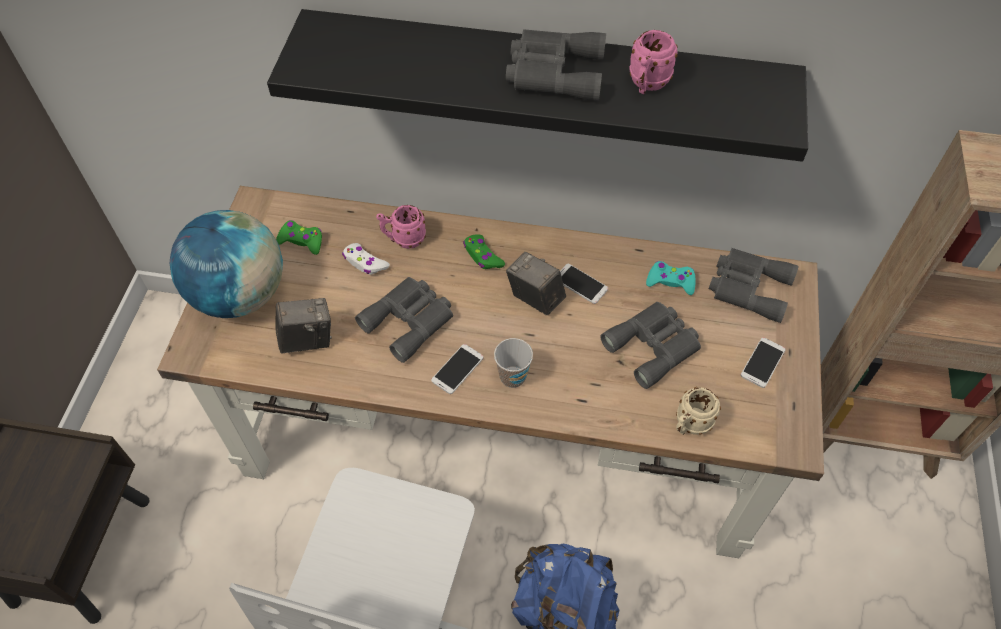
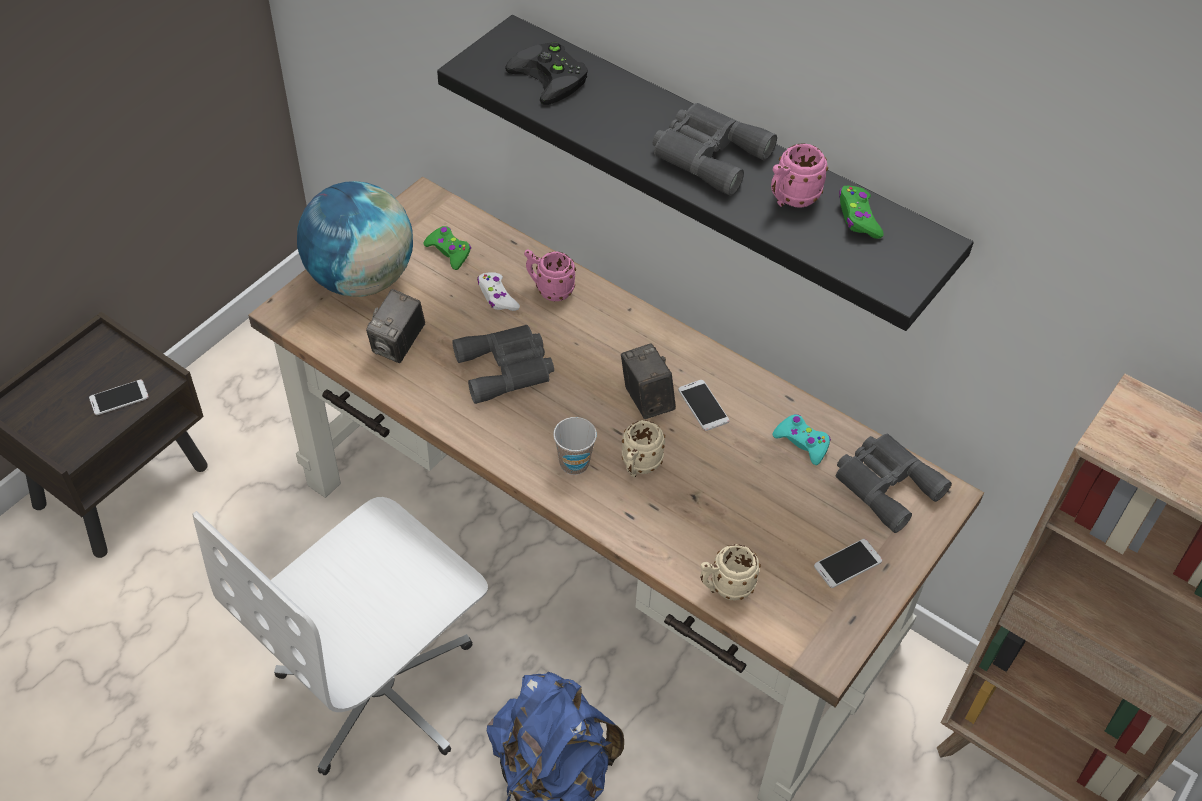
camera: 25 degrees right, 5 degrees down
(307, 339) = (398, 345): camera -> camera turned 105 degrees clockwise
(376, 52) = (553, 77): none -> black game controller
(457, 369) = (524, 433): phone -> phone (119, 398)
(482, 256) = (618, 337): green game controller -> green game controller (858, 218)
(563, 356) = (638, 466): none -> beige mug
(654, 346) = (740, 497): grey binoculars -> none

